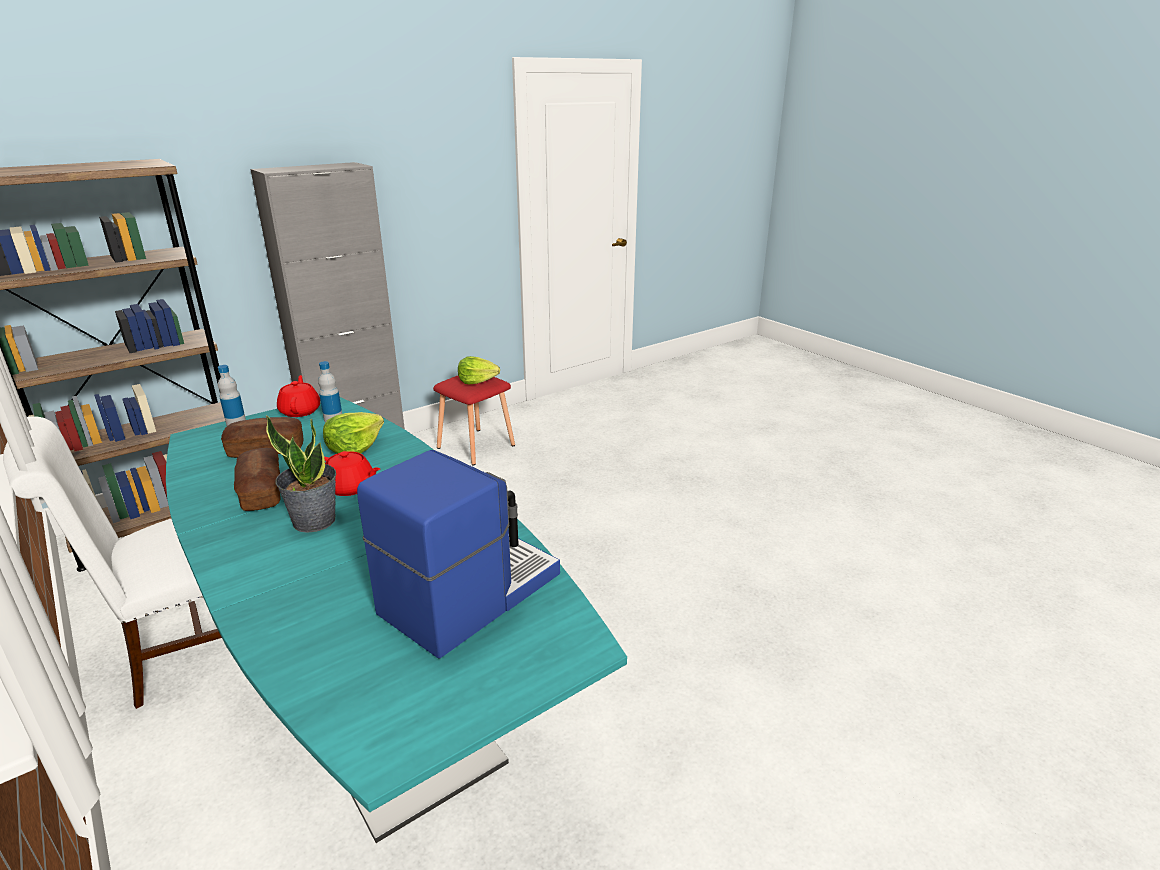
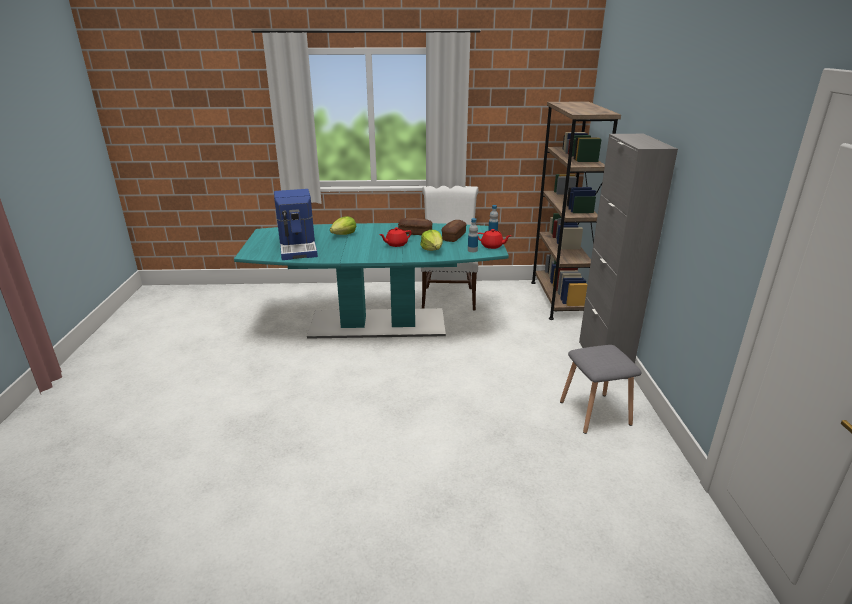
camera: 125 degrees right, 0 degrees up
(314, 520) = (380, 237): potted plant -> none
(476, 446) = (596, 413): red stool -> grey stool
(477, 381) = (599, 357): lettuce -> lettuce (344, 234)

